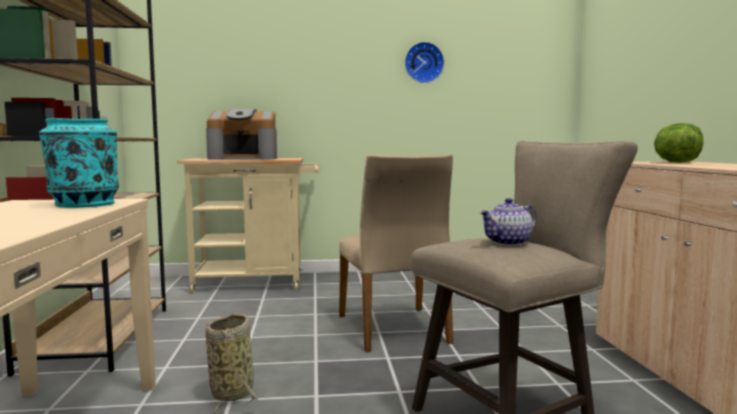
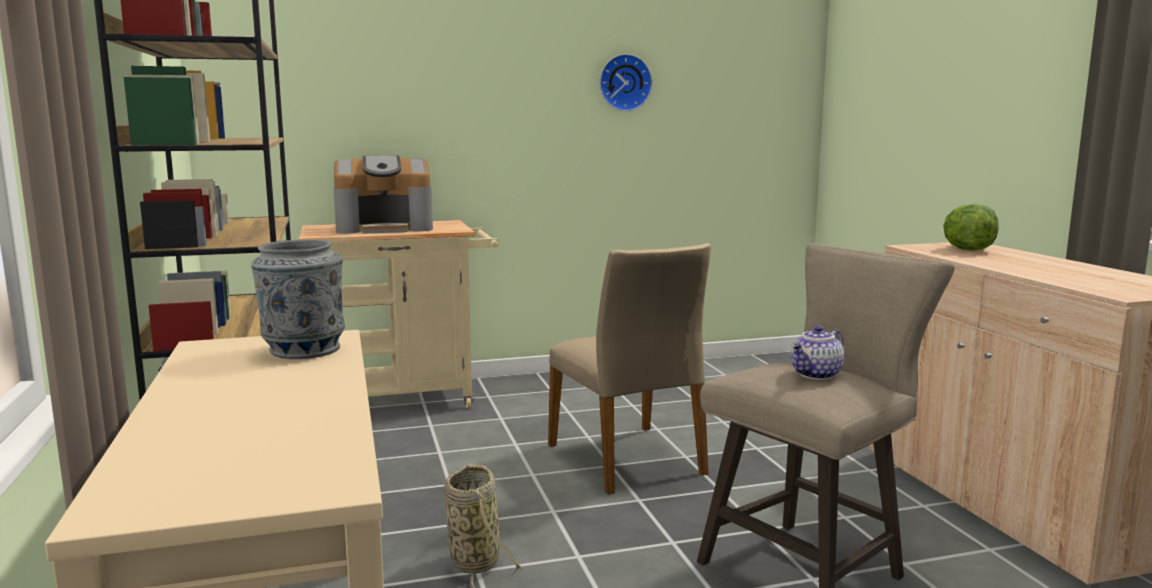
camera: 10 degrees left, 5 degrees up
(83, 204) = (303, 350): turquoise vase -> grey vase

